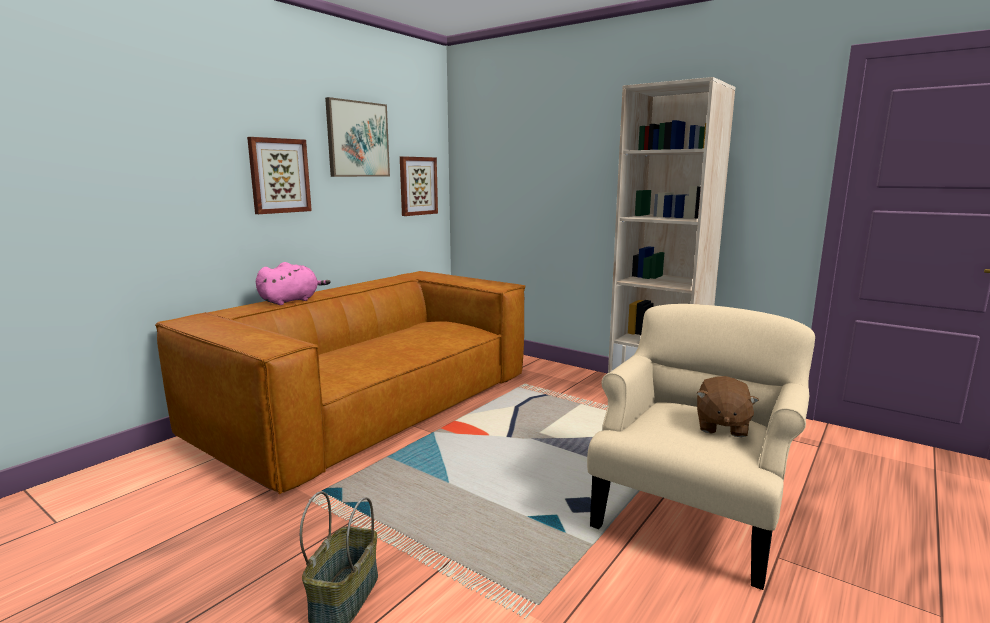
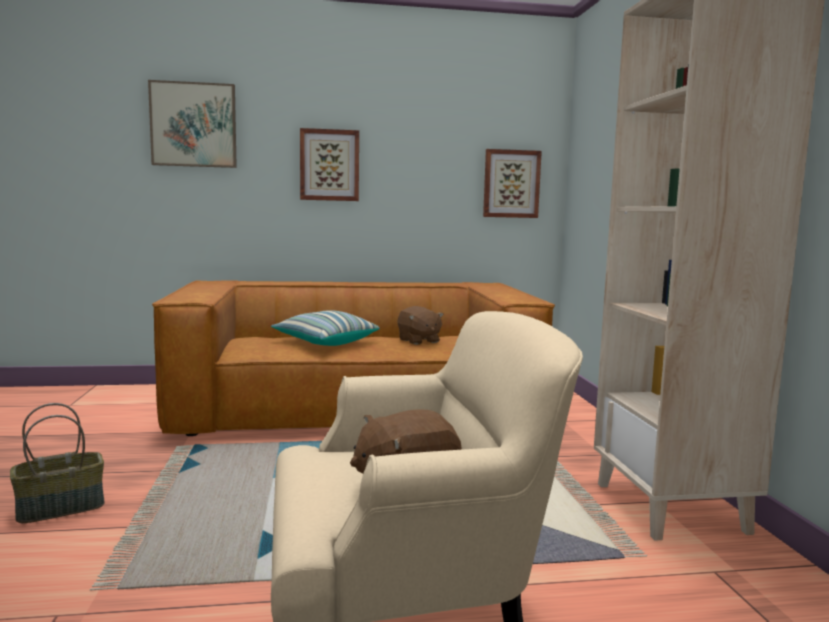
camera: 45 degrees right, 5 degrees down
(291, 301) = (310, 283): pink plush toy -> none
(357, 139) = (427, 130): picture -> picture (193, 125)
(365, 355) = (325, 342): none -> pillow
(426, 334) = (418, 341): none -> brown plush toy

